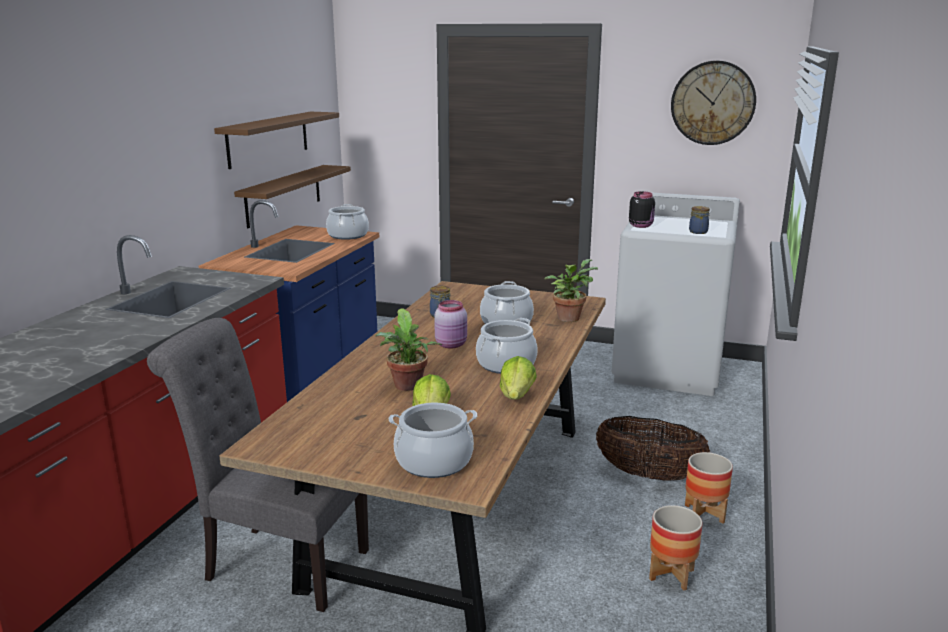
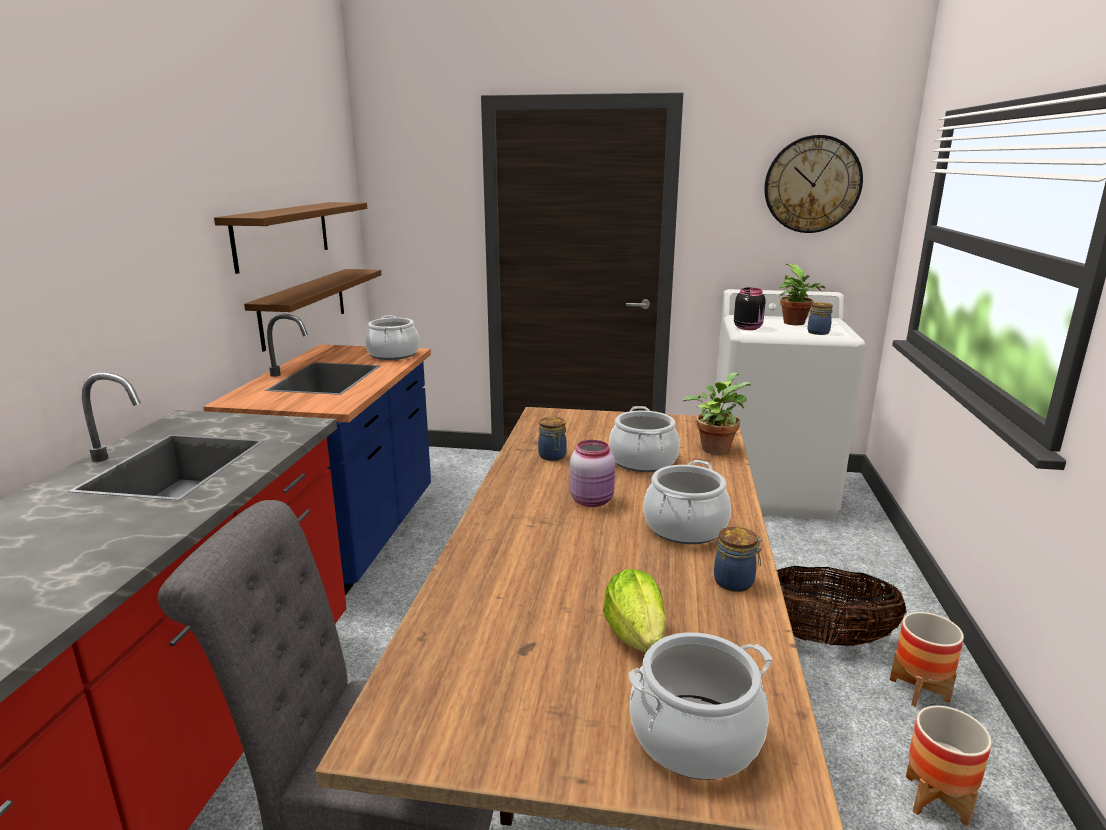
camera: 10 degrees left, 0 degrees up
(408, 387) = (571, 581): potted plant -> potted plant (795, 323)
(517, 396) = (735, 582): lettuce -> jar

